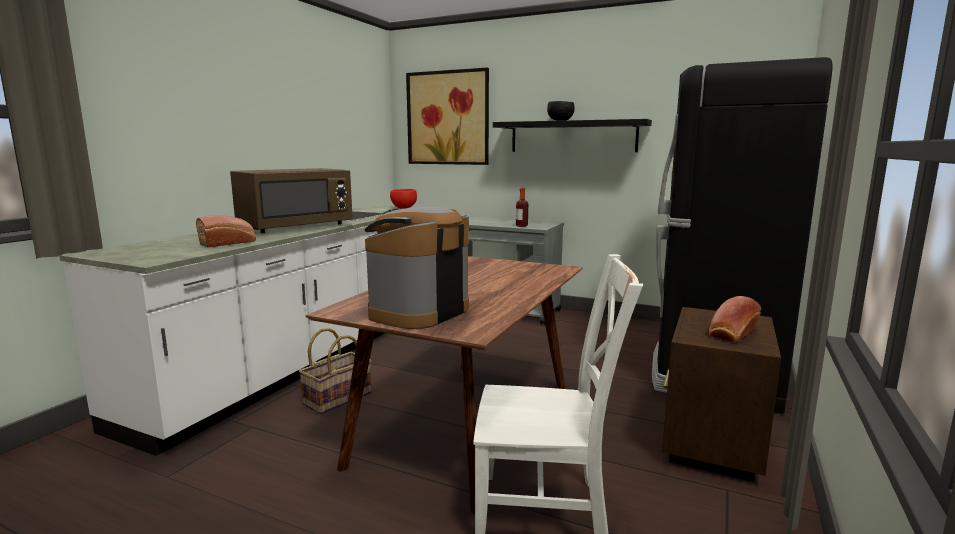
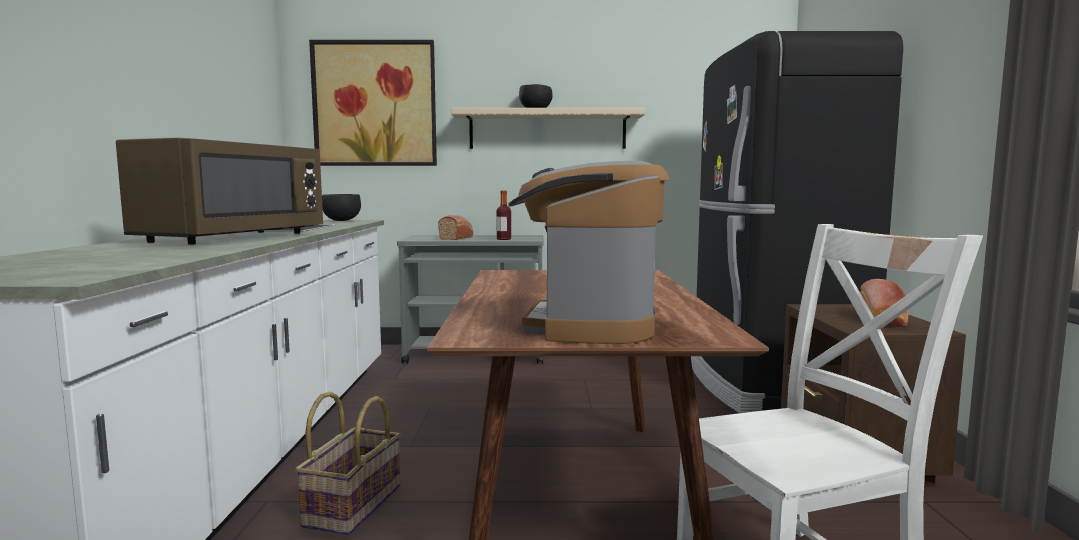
camera: 25 degrees left, 5 degrees down
(229, 243) = (165, 254): bread -> bread (457, 238)
(403, 208) = (341, 220): red bowl -> black bowl
(572, 136) = (547, 130): black shelf -> beige shelf

